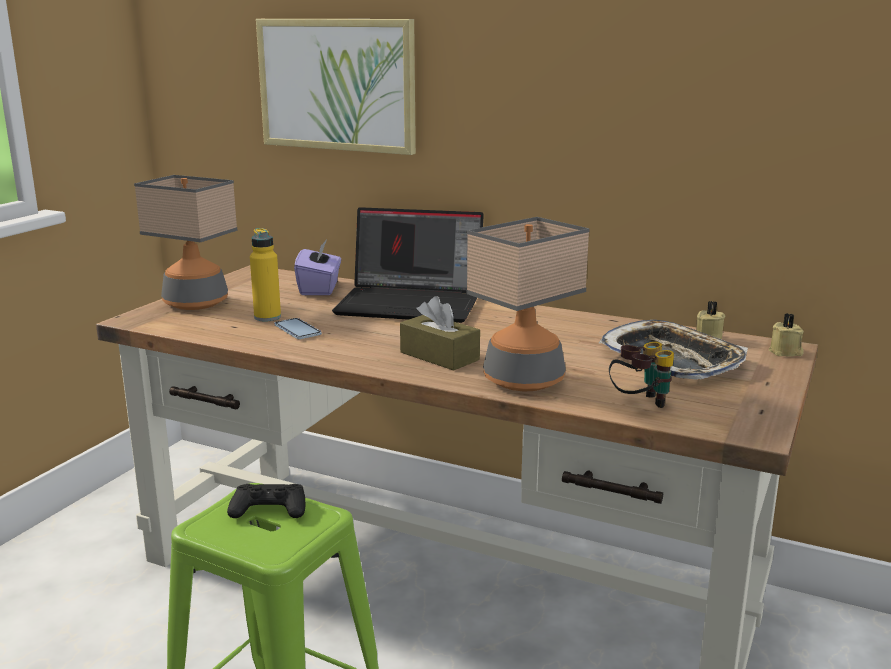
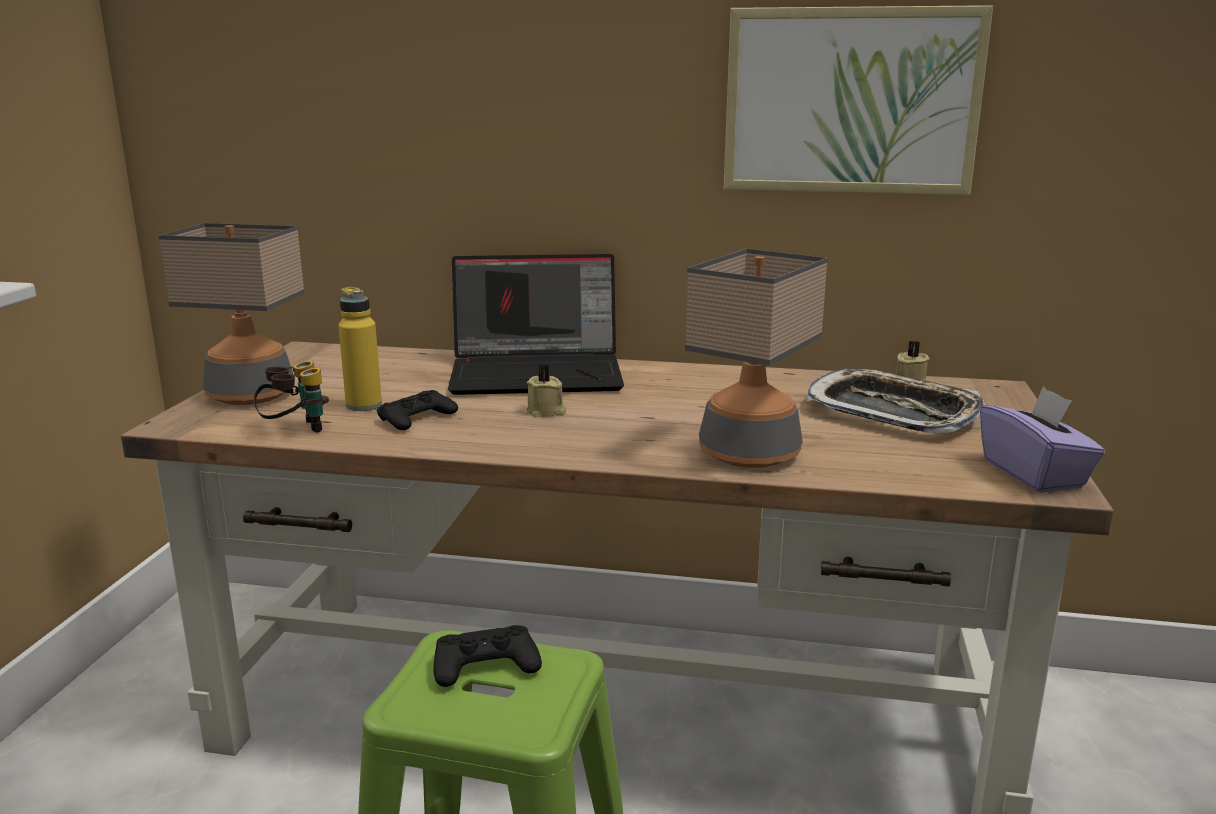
camera: 15 degrees left, 0 degrees up
(297, 330) = (416, 418): phone -> black game controller
(320, 288) = (407, 364): purple tissue box -> purple tissue box (1034, 474)
(337, 85) = (410, 100): picture -> picture (850, 101)
(439, 356) = (623, 434): brown tissue box -> none
(639, 403) = (904, 468): binoculars -> binoculars (295, 430)
(786, 352) = (1003, 393): beige candle -> beige candle (546, 412)

